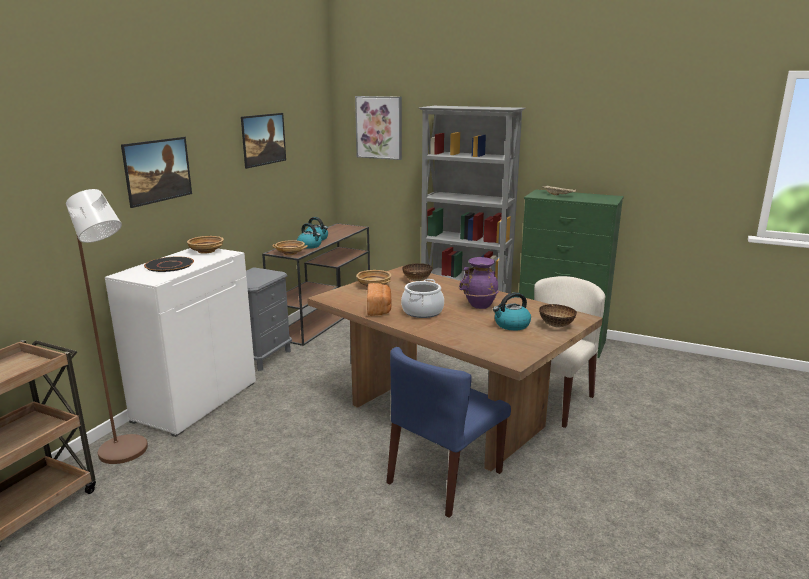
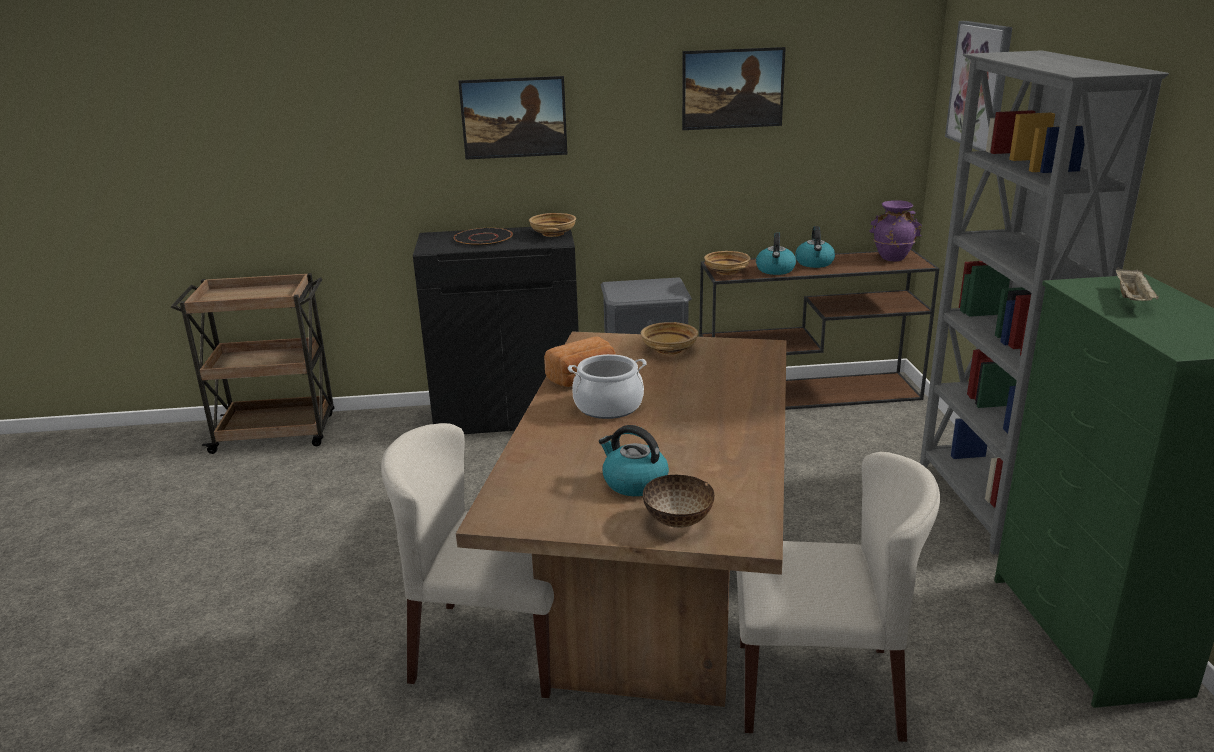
camera: 60 degrees right, 5 degrees up
(128, 453) = (387, 431): brown floor lamp -> none
(195, 401) = (510, 416): white cabinet -> black cabinet
(416, 280) = (735, 366): bowl -> none
(445, 478) = (493, 649): blue chair -> beige chair
(479, 305) = (689, 436): purple vase -> purple vase (892, 257)

